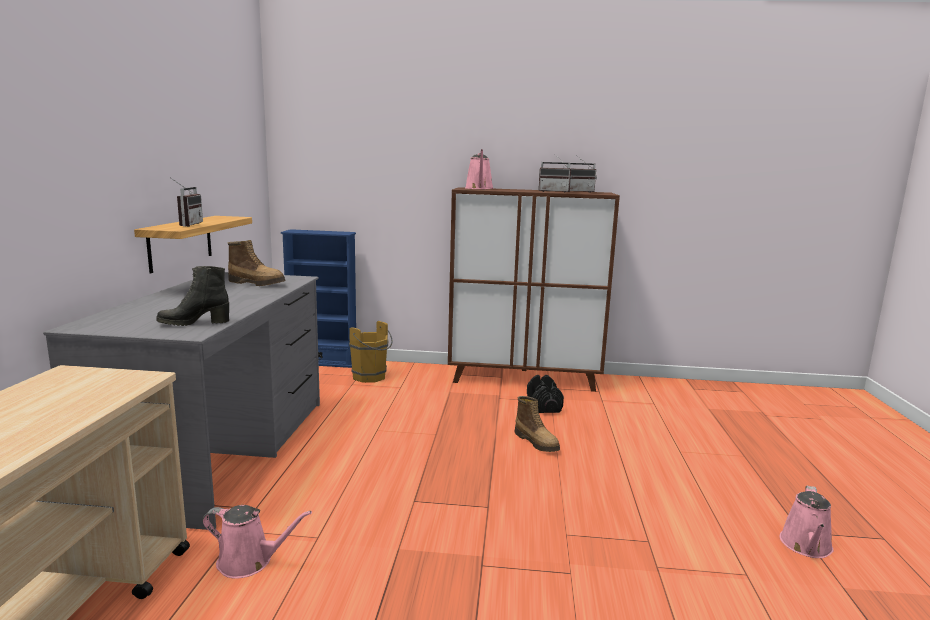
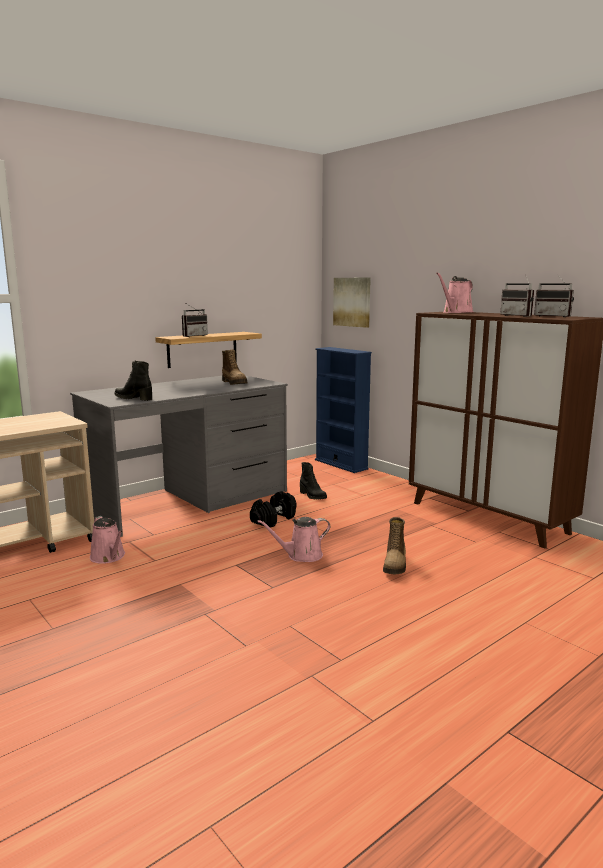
camera: 45 degrees right, 0 degrees up
(320, 176) = (352, 302): none -> picture
(354, 402) = (312, 496): none -> black boot
(371, 377) = (355, 483): brown bucket -> none
(543, 405) = (462, 542): black dumbbell -> black dumbbell (273, 520)
(806, 546) = (484, 741): pink watering can -> pink watering can (301, 556)

